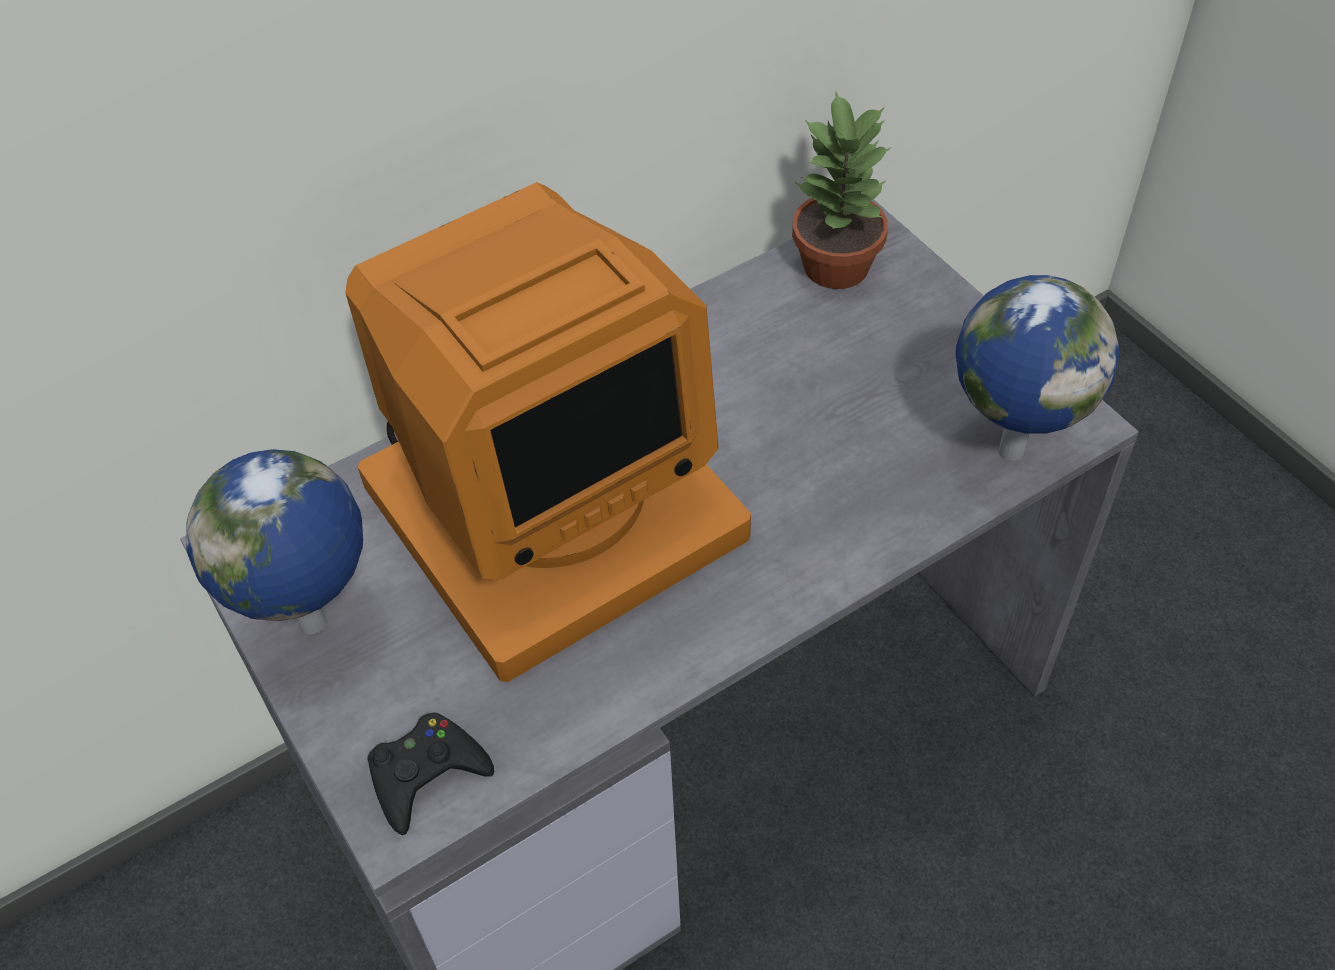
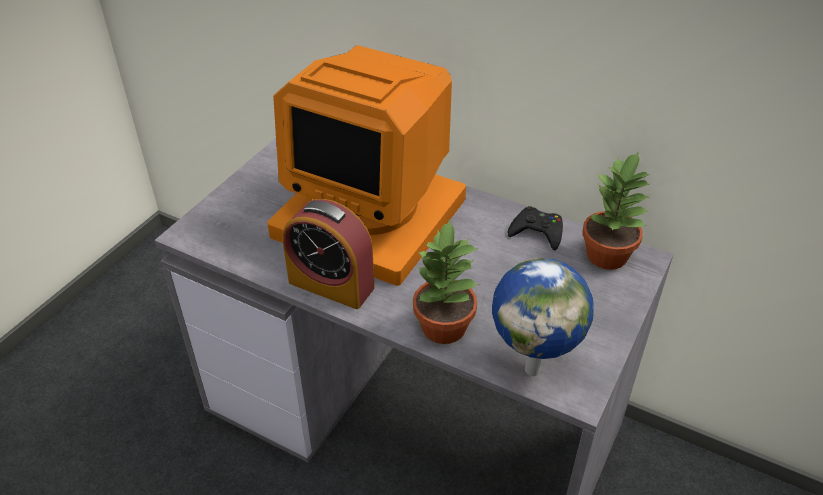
camera: 60 degrees right, 10 degrees down
(316, 624) = (268, 176): globe -> none
(427, 774) = (212, 233): black game controller -> black game controller (537, 232)
(693, 629) = (331, 285): none -> alarm clock
(876, 518) = (443, 328): none -> potted plant

